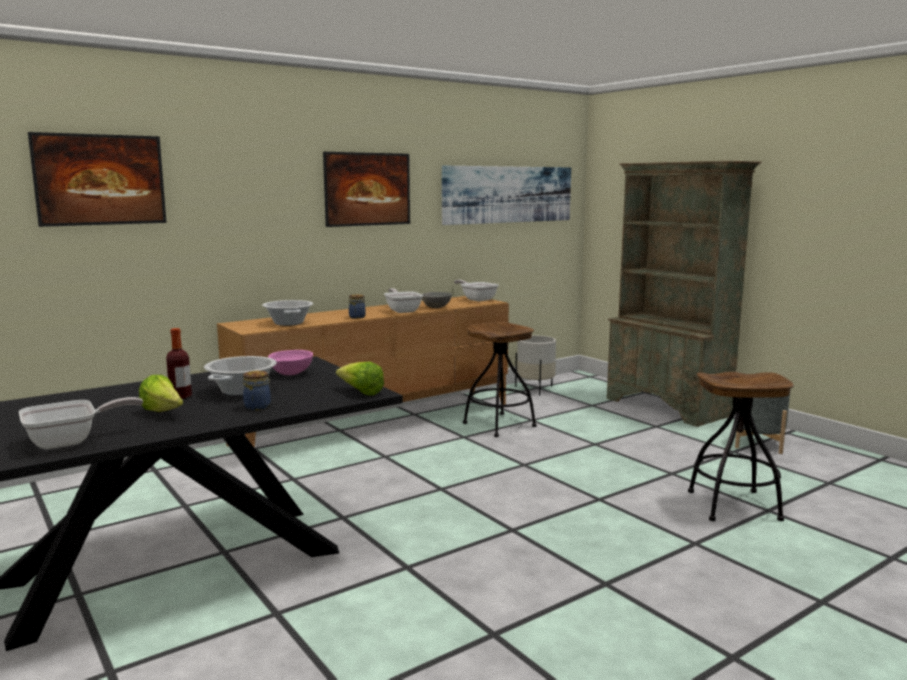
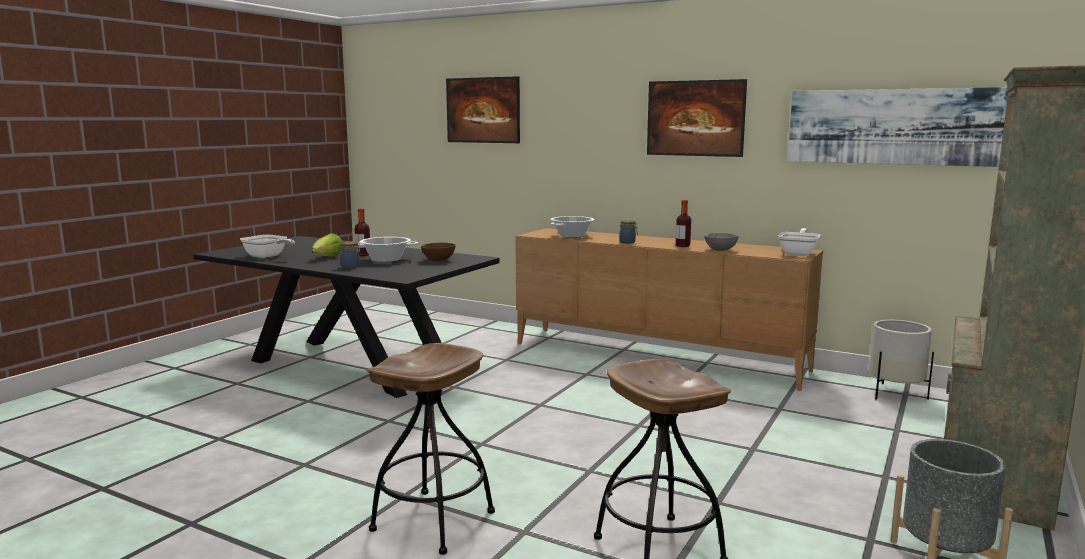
camera: 65 degrees right, 0 degrees up
(292, 374) = (438, 260): pink bowl -> brown bowl
(361, 392) = (403, 276): lettuce -> none
(402, 310) = (682, 246): frying pan -> bottle
(499, 424) = (737, 397): brown stool -> brown stool (432, 520)

